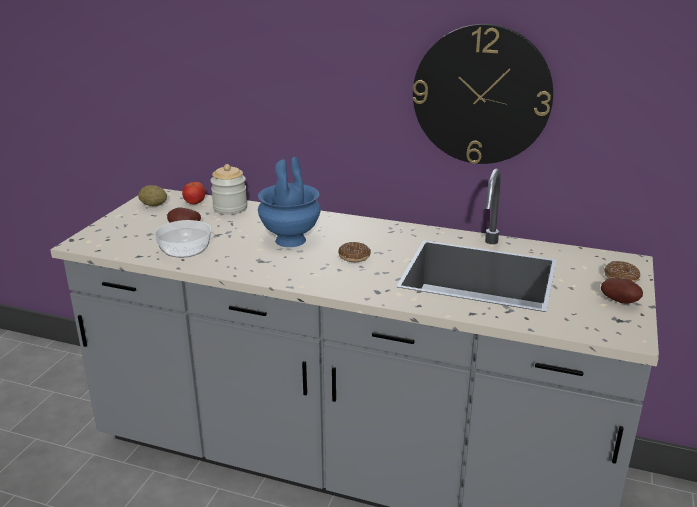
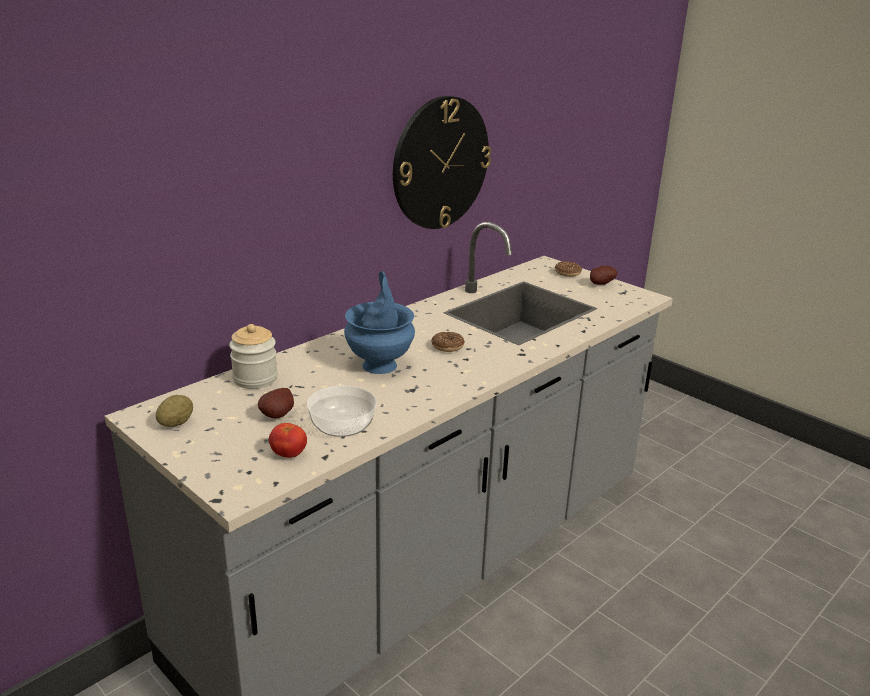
camera: 65 degrees left, 0 degrees up
(194, 203) = (208, 396): tomato -> tomato (289, 454)

